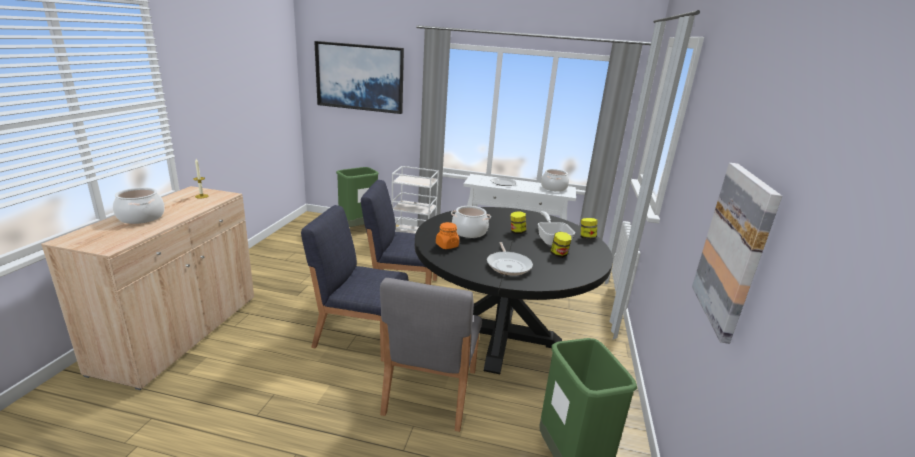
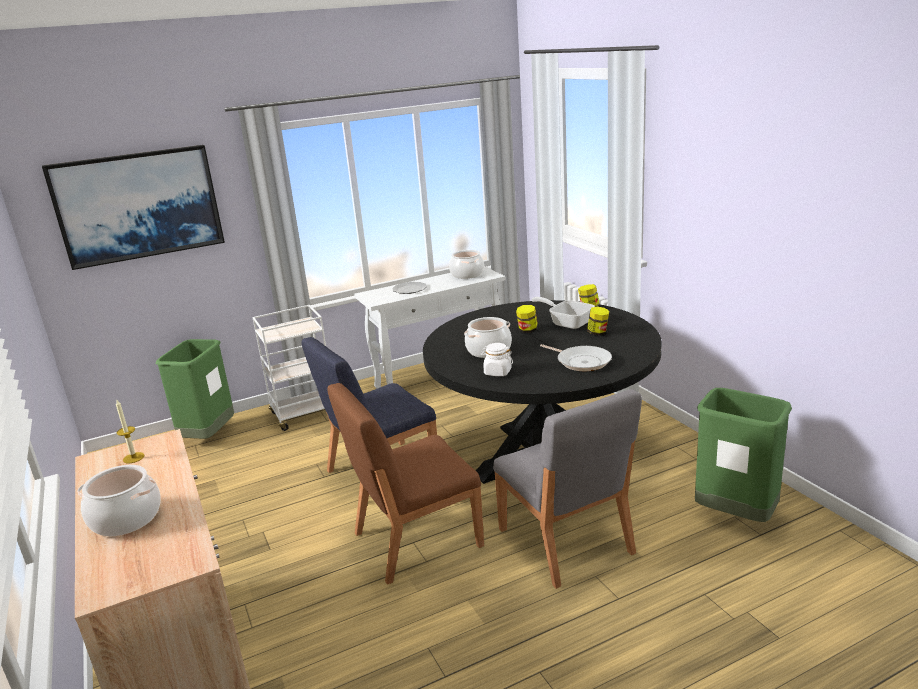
camera: 35 degrees left, 0 degrees up
(359, 334) = (415, 539): blue chair -> brown chair
(447, 245) = (497, 372): orange jar -> white jar
(734, 249) = (829, 251): picture -> none

